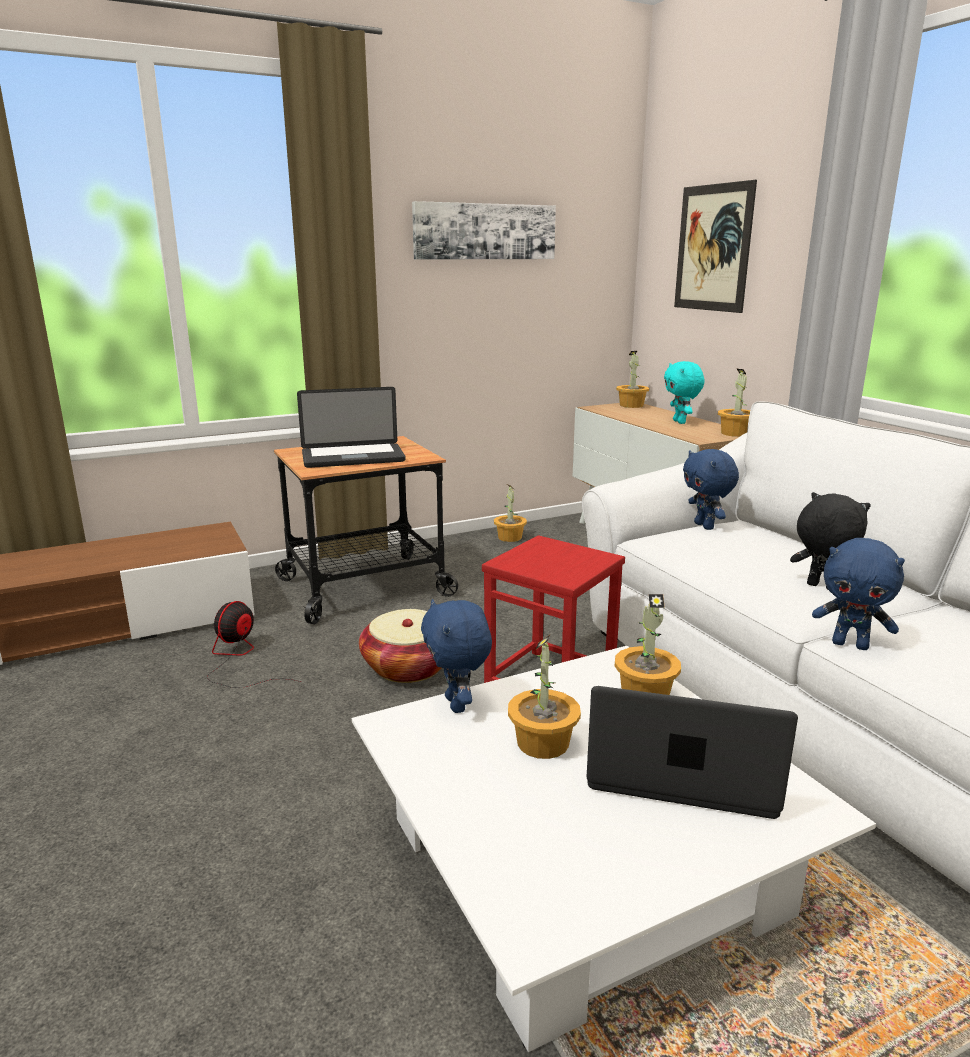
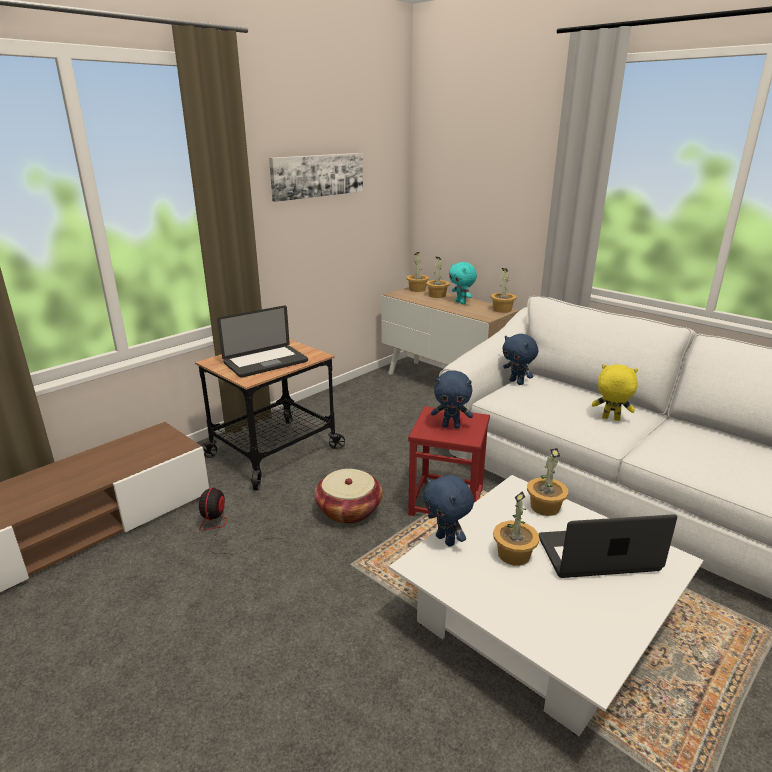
camera: 20 degrees left, 5 degrees up
(509, 537) = (349, 393): potted plant -> potted plant (437, 295)
(713, 248) = (473, 184): picture -> none
(820, 587) = (610, 419): black plush toy -> yellow plush toy
(850, 644) = (648, 456): blue plush toy -> blue plush toy (451, 426)

